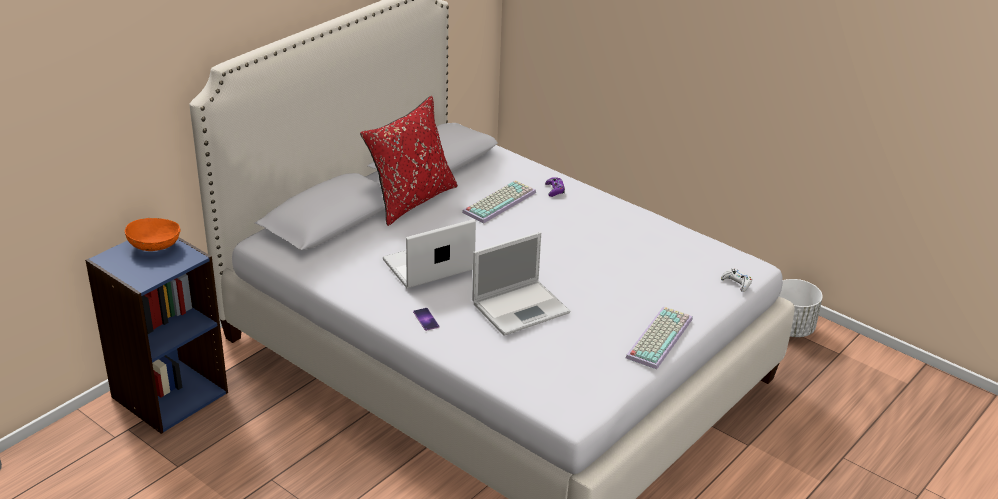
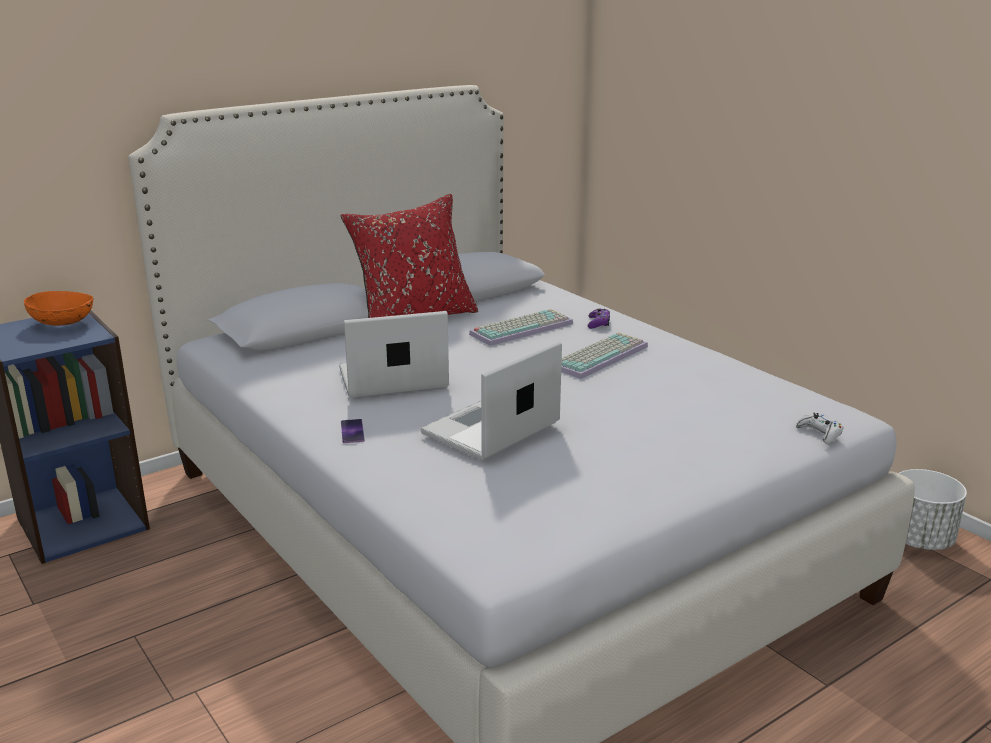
camera: 15 degrees right, 10 degrees down
(522, 307) = (489, 429): laptop -> laptop turned 150 degrees clockwise
(658, 337) = (676, 483): keyboard -> keyboard (599, 356)

